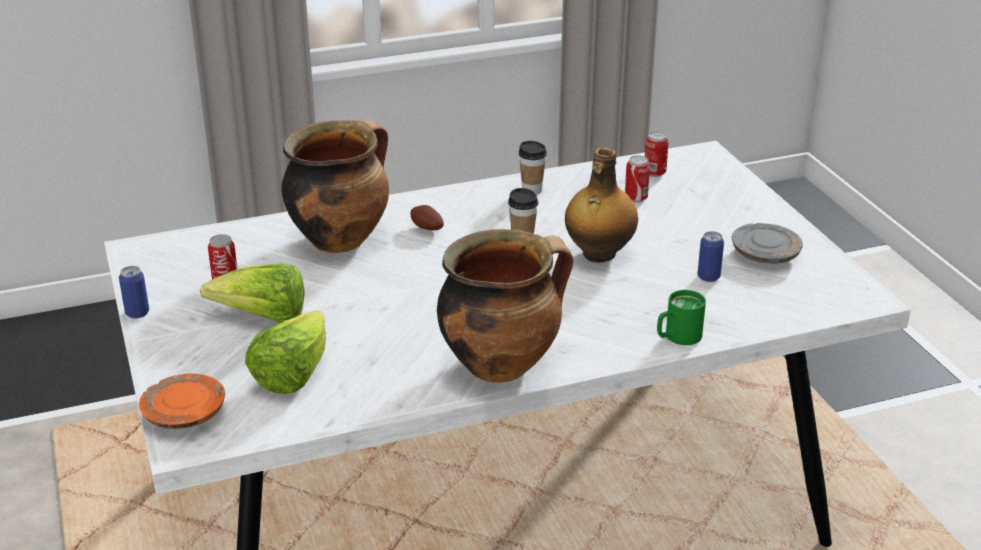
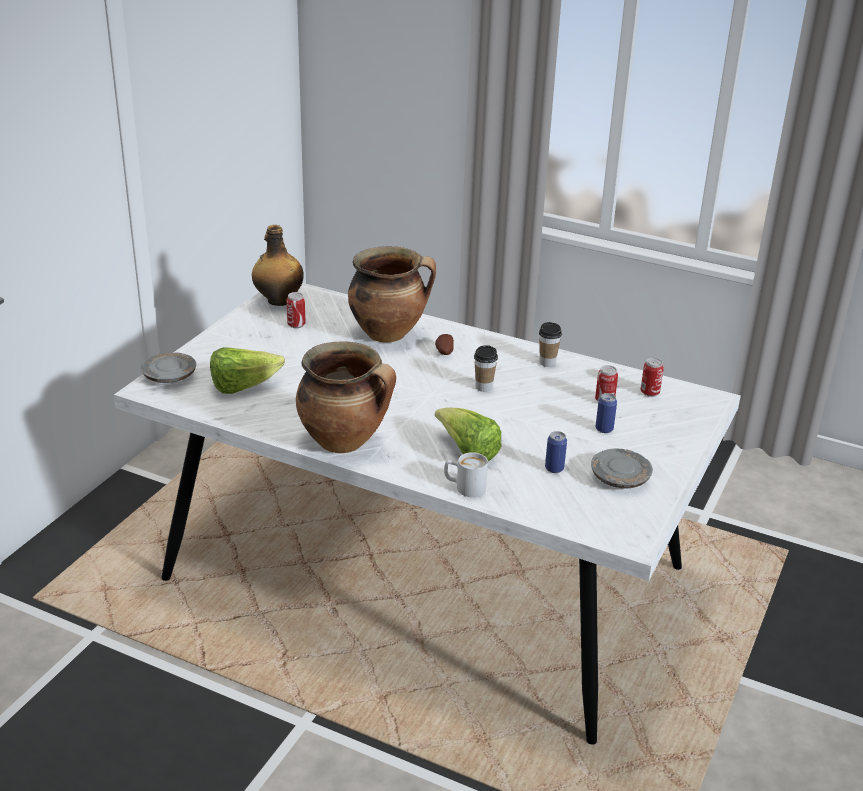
camera: 45 degrees right, 0 degrees up
(137, 313) = (232, 319): can -> can (604, 429)
(184, 414) = (169, 376): orange plate -> grey plate
(263, 318) = (279, 353): lettuce -> lettuce (467, 452)
(598, 254) = (513, 418): bottle -> bottle (278, 301)
(677, 338) = (464, 487): green mug -> white mug

